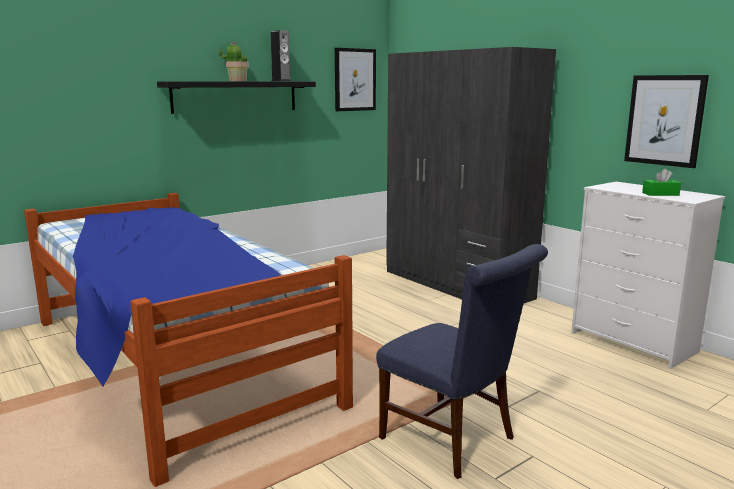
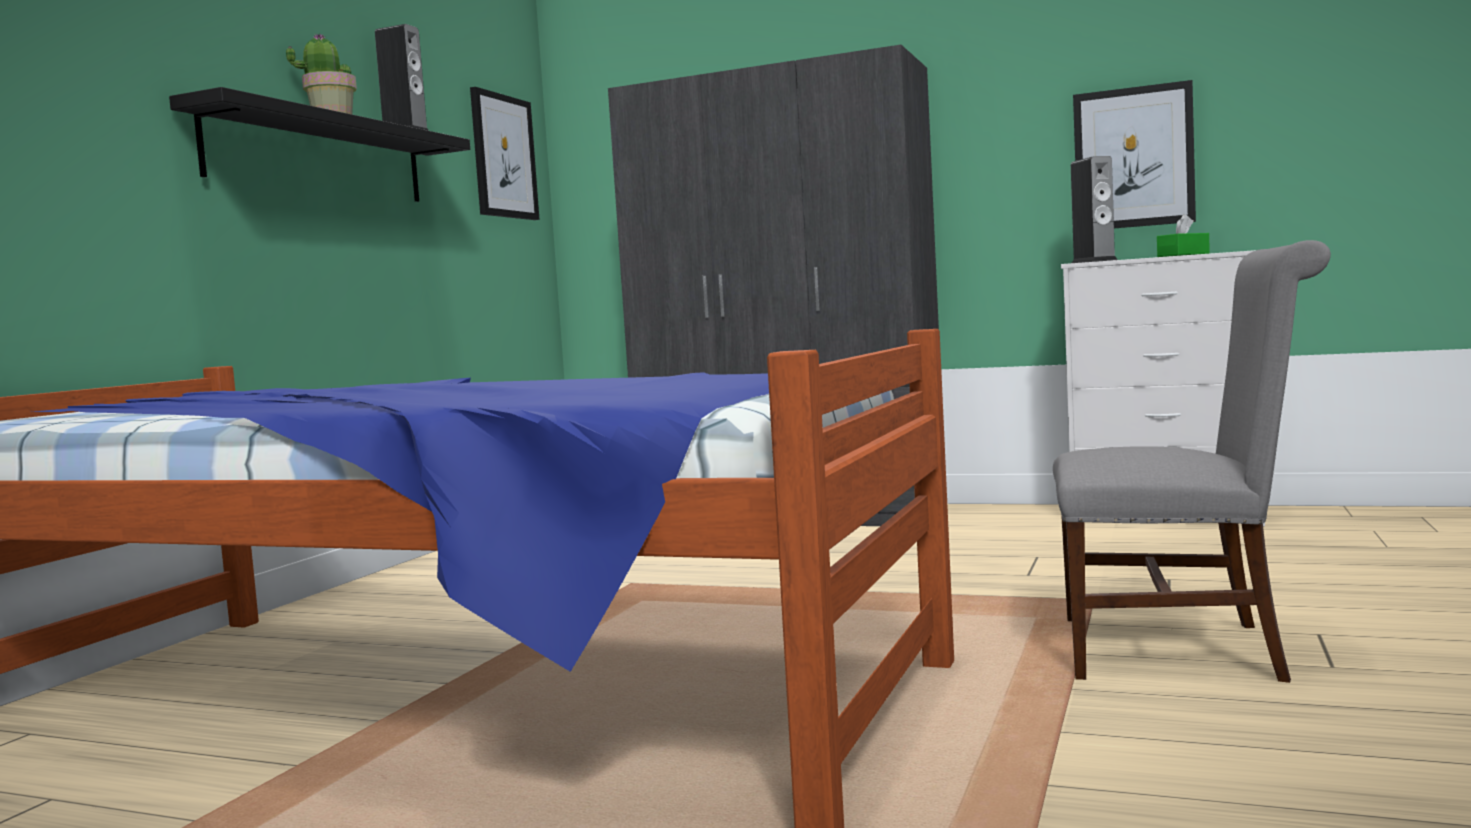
camera: 30 degrees left, 10 degrees down
(454, 440) = (1186, 649): blue chair -> grey chair
(610, 187) = (1094, 261): none -> speaker

